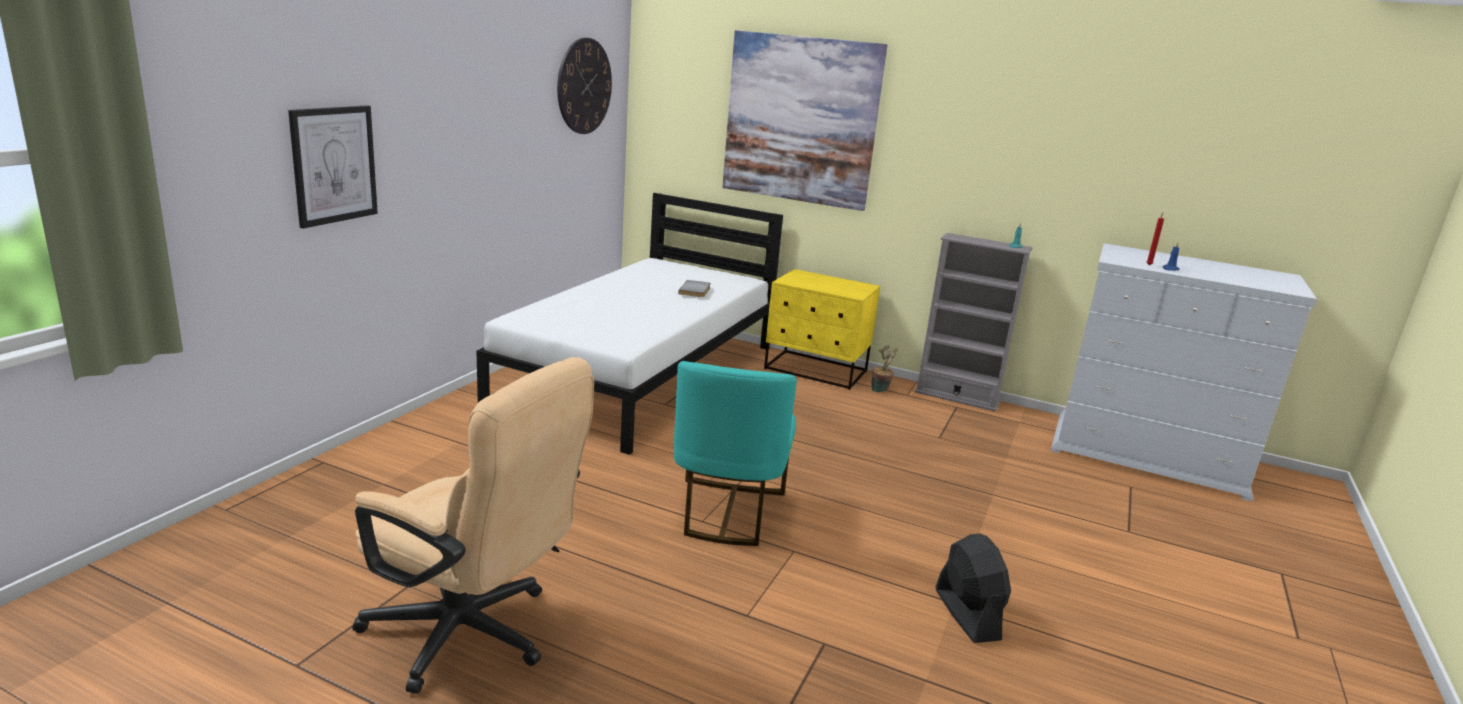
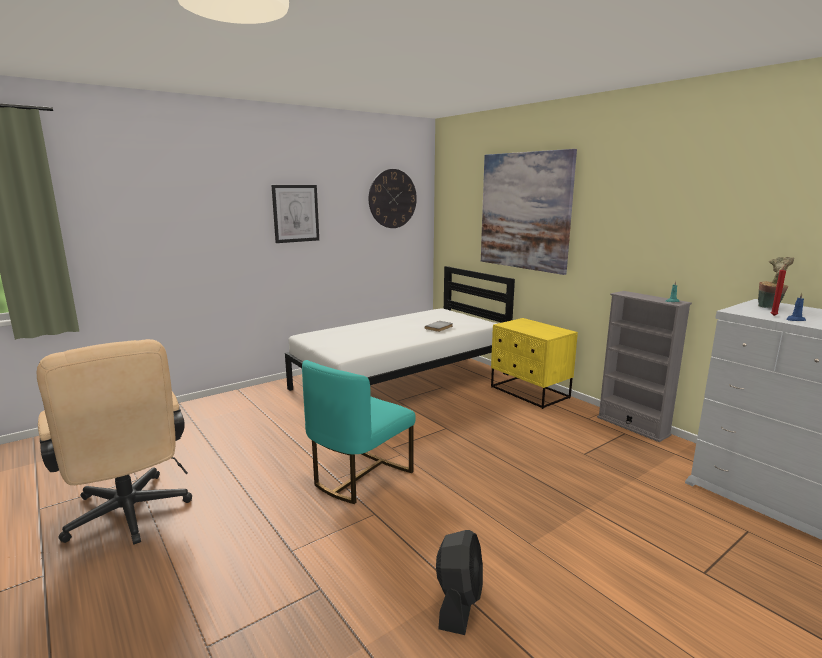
camera: 30 degrees right, 5 degrees down
(334, 165) = (192, 239): picture -> picture (295, 213)
(881, 390) = (568, 412): potted plant -> potted plant (770, 307)

